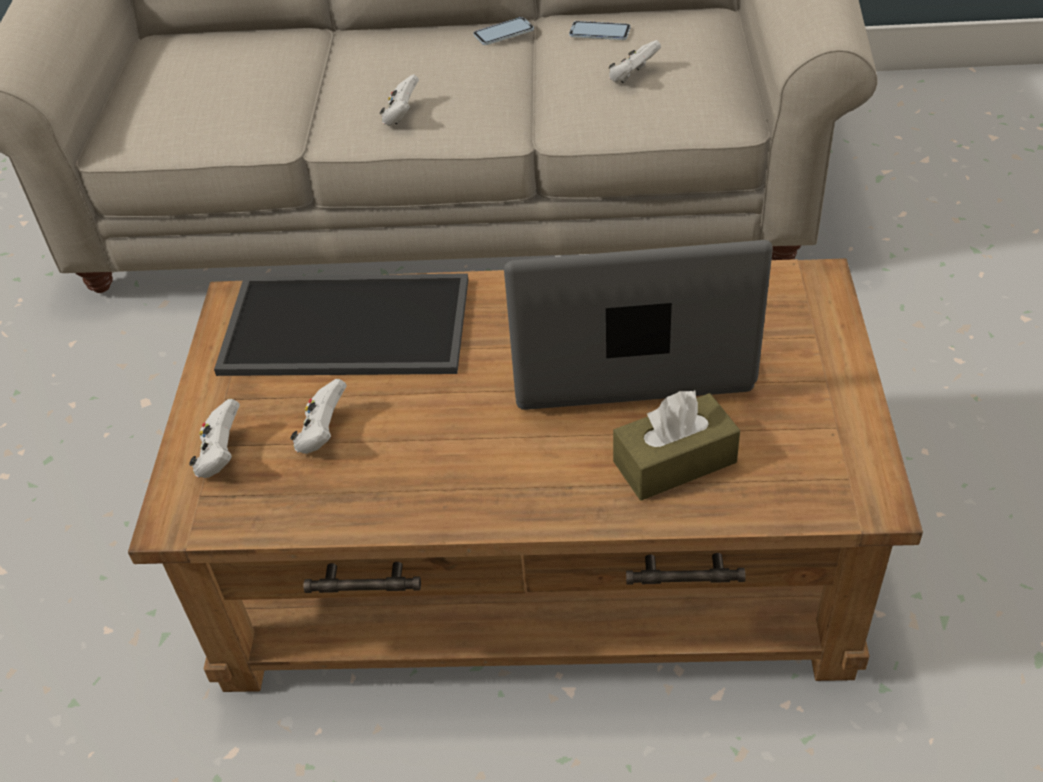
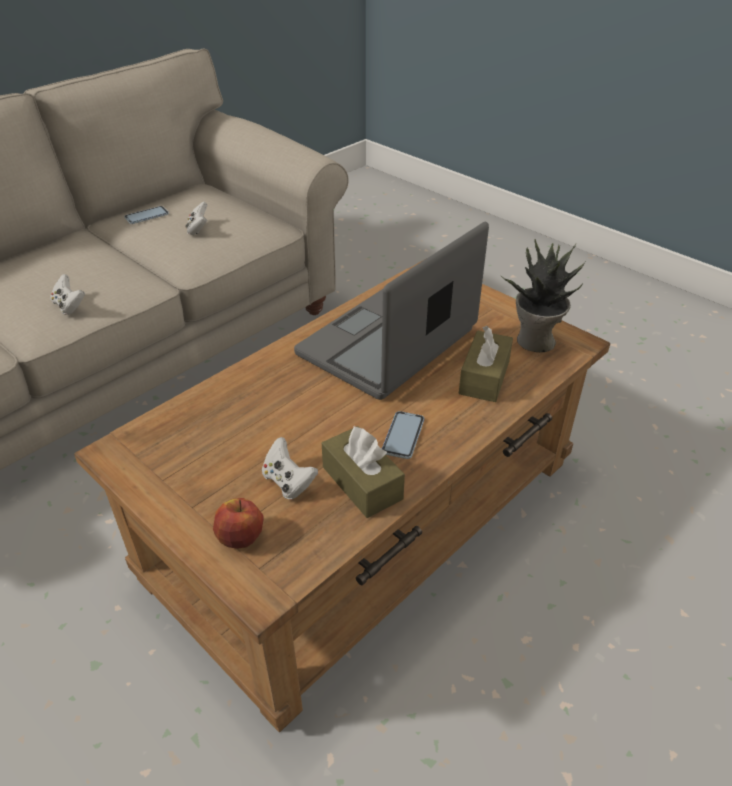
camera: 50 degrees left, 5 degrees down
(221, 456) = (240, 537): white game controller -> apple
(343, 329) = (215, 423): tray -> none
(380, 485) = (362, 483): none -> brown tissue box
(503, 33) = (78, 239): phone -> phone (403, 436)
(812, 460) = (535, 341): none -> potted plant

